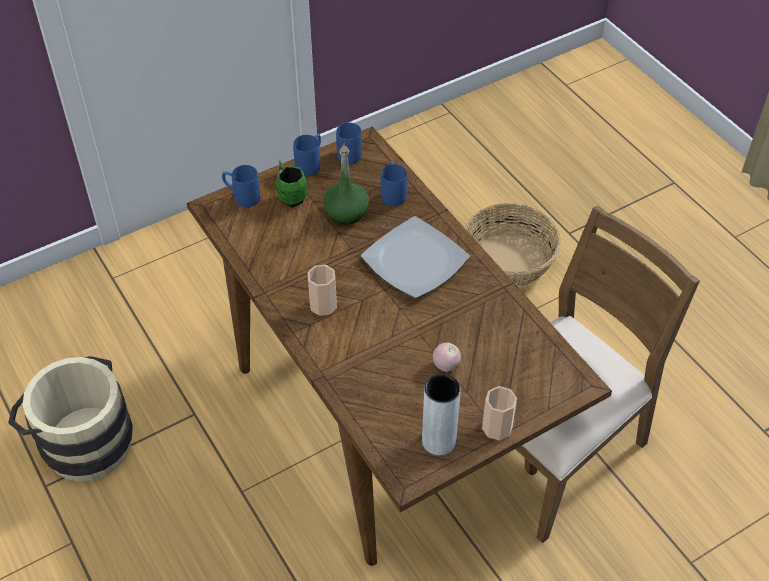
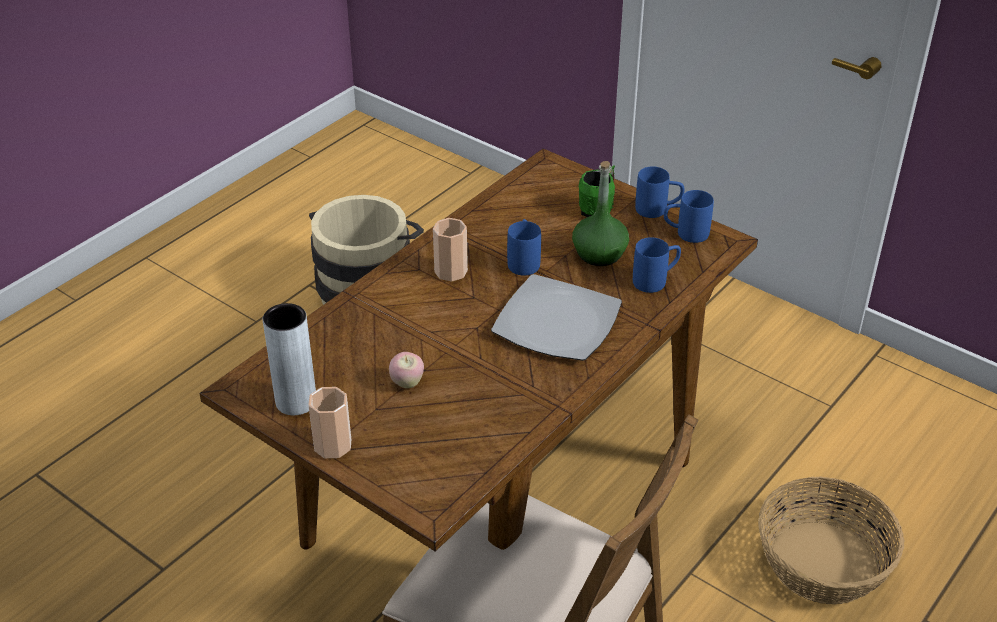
camera: 70 degrees right, 10 degrees down
(242, 196) = (574, 178): blue mug -> blue mug (523, 260)

